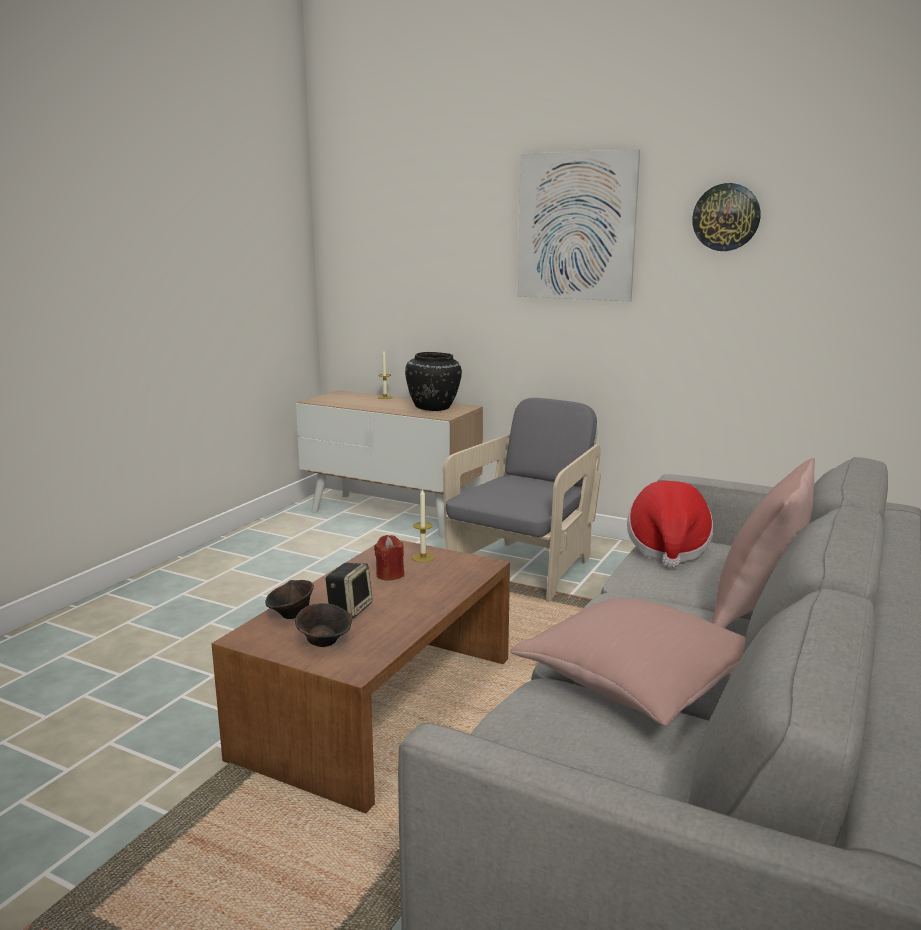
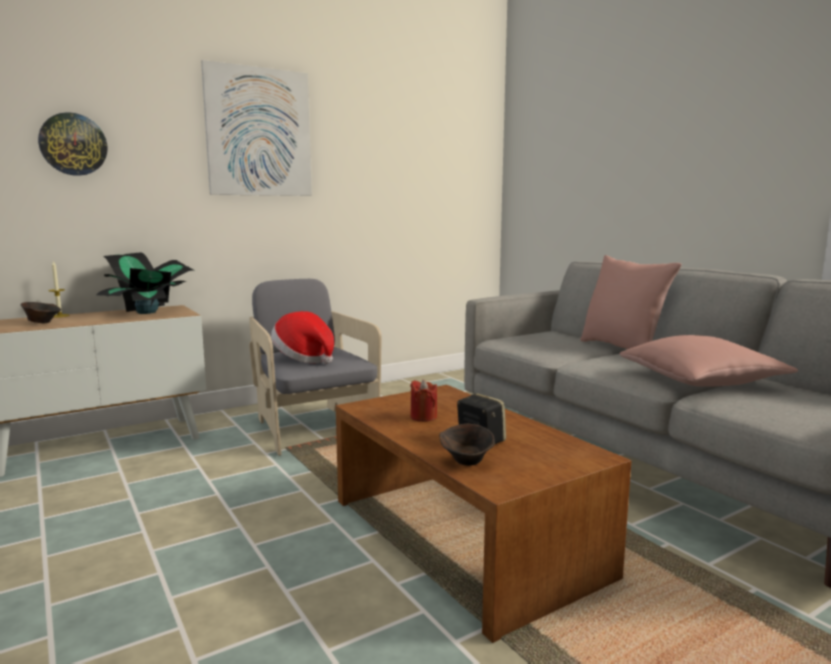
camera: 60 degrees left, 5 degrees down
(325, 642) = (539, 458): brown bowl -> brown bowl (42, 322)
(423, 558) = (403, 402): candle -> none
(433, 408) = (148, 312): black vase -> potted plant
(667, 549) = (516, 343): hat -> hat (304, 358)
(726, 217) = (370, 133): wall clock -> wall clock (73, 144)

